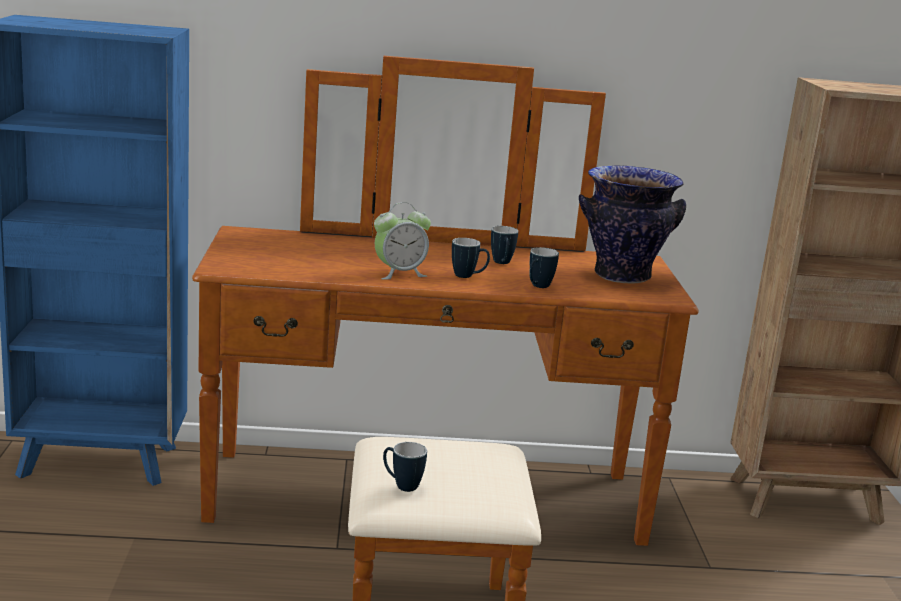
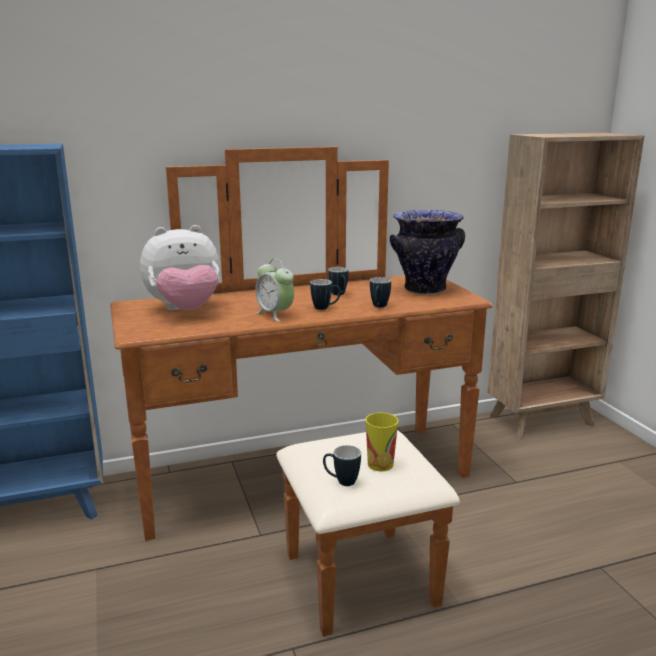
camera: 15 degrees left, 0 degrees up
(297, 250) = (185, 310): none -> plush toy
(399, 273) = (275, 314): alarm clock -> alarm clock turned 90 degrees clockwise
(460, 478) = (380, 464): none -> cup

